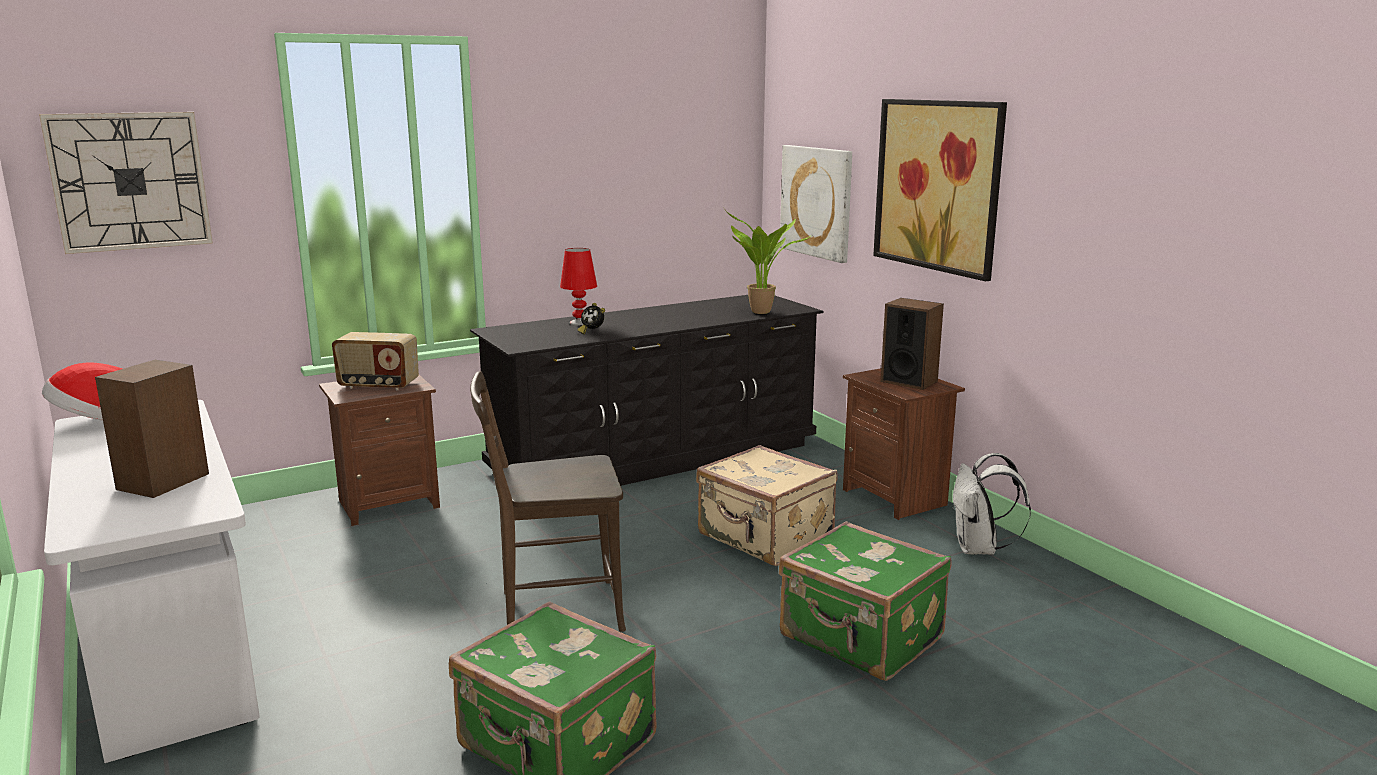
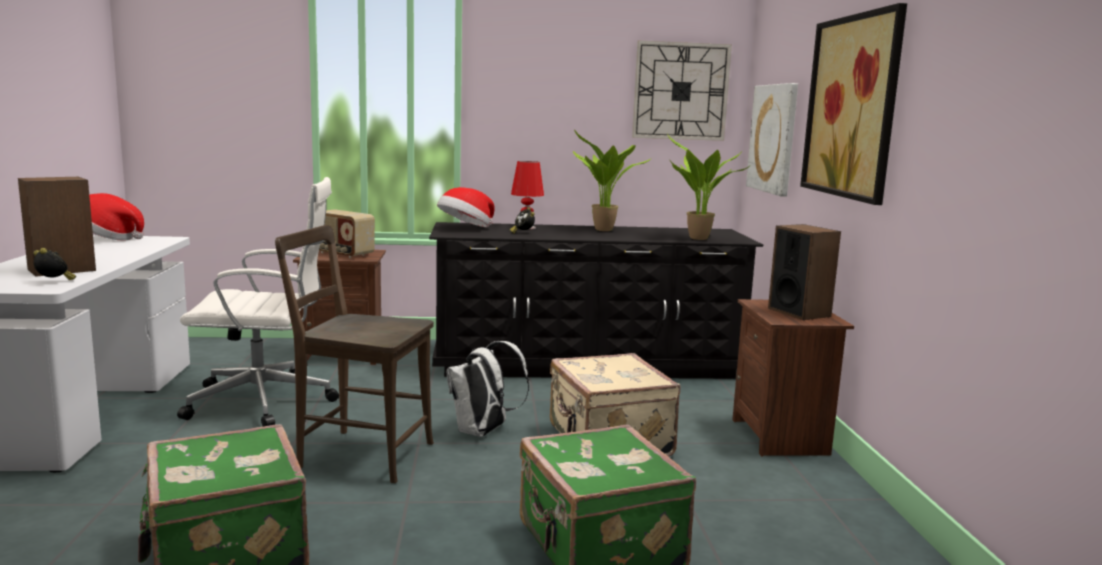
camera: 25 degrees right, 5 degrees down
(130, 181) = (195, 77): wall clock -> wall clock (680, 91)
(199, 501) = (54, 282): none -> alarm clock
(374, 581) = (265, 402): none -> white office chair
(521, 334) = (465, 228): none -> hat
(660, 314) = (604, 230): none -> potted plant
(979, 549) = (823, 502): white backpack -> white backpack (483, 432)

